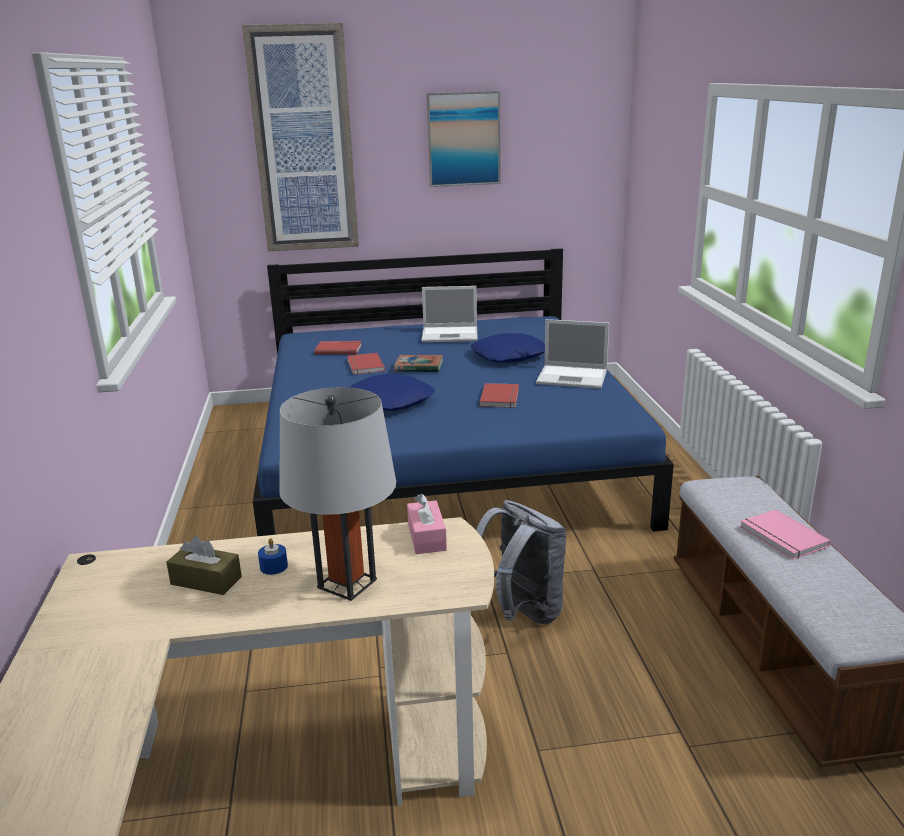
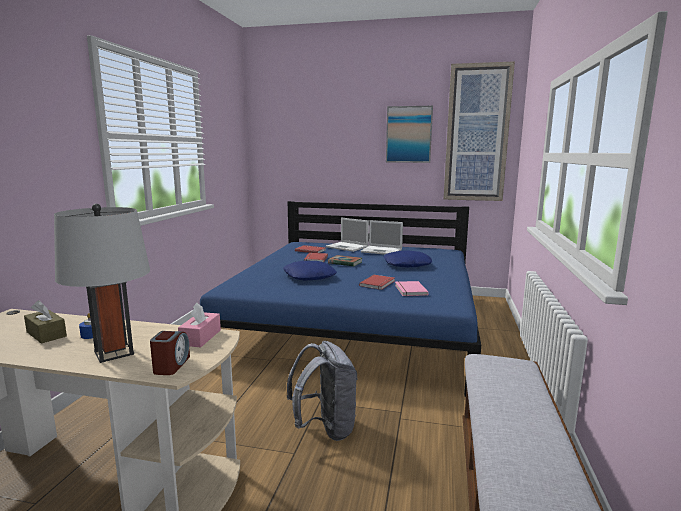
camera: 20 degrees right, 10 degrees down
(303, 141) = (315, 132): picture -> picture (477, 133)
(445, 582) = (171, 365): none -> alarm clock
(573, 377) = (438, 280): laptop -> laptop (347, 247)
(782, 537) = (515, 407): pink book -> pink book (409, 290)

